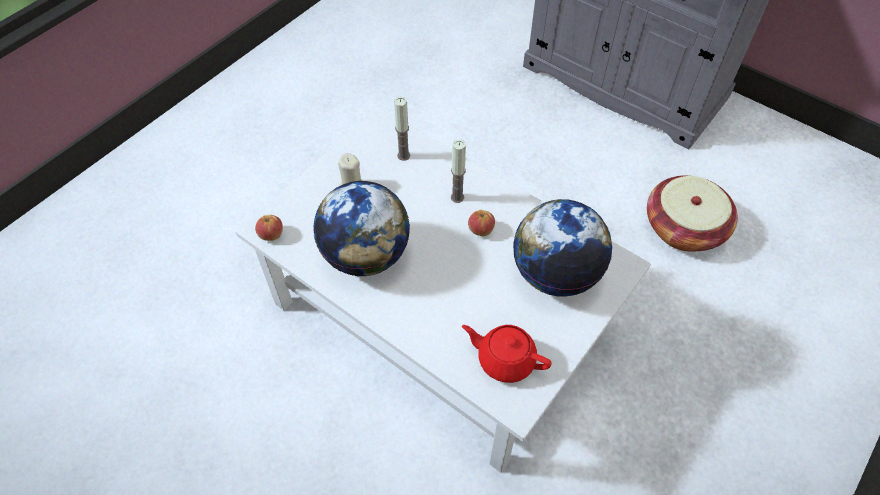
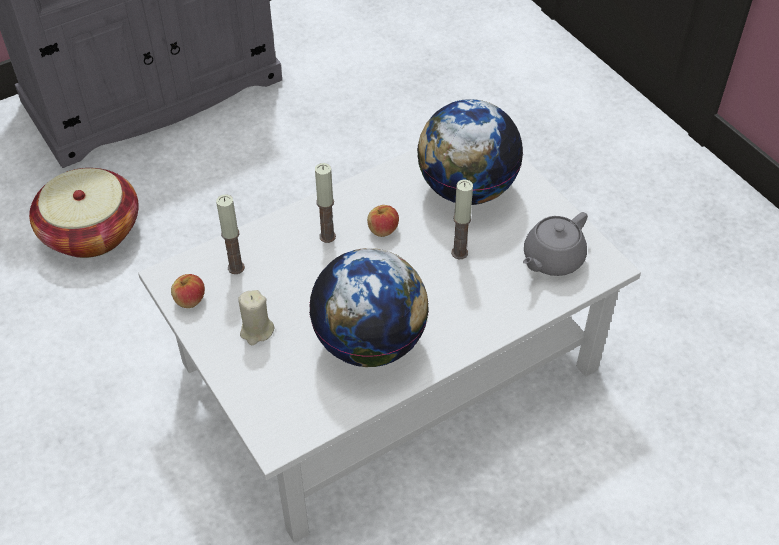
camera: 70 degrees left, 5 degrees down
(271, 234) = (291, 433): apple -> apple (190, 300)
(480, 288) = (459, 253): none -> candle
(505, 359) = (552, 259): red teapot -> grey teapot
(684, 228) = (378, 124): basket -> basket (91, 232)

